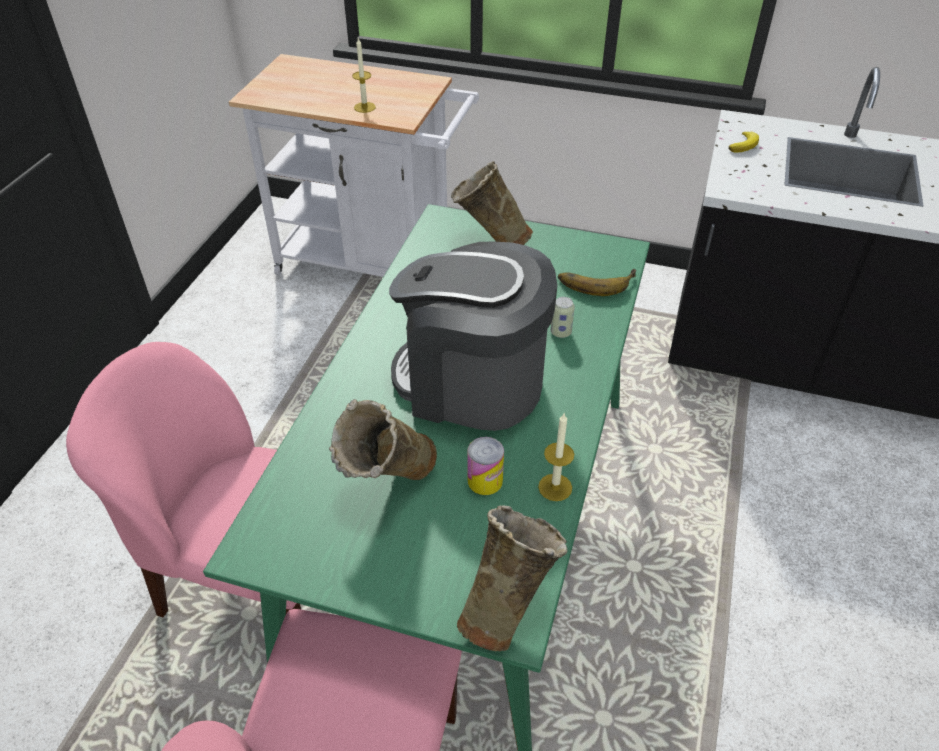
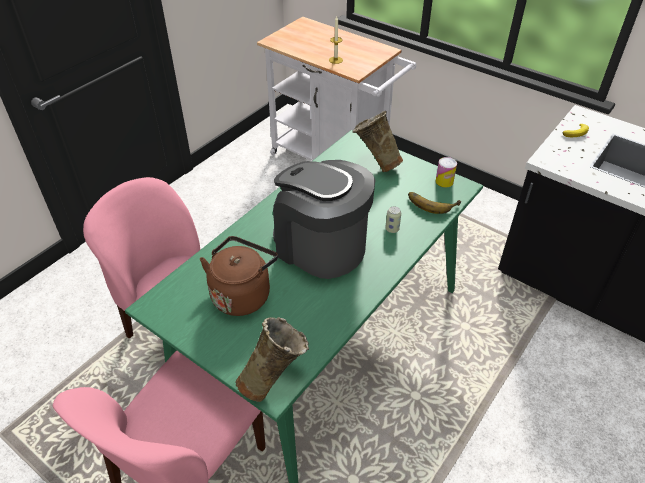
camera: 20 degrees right, 0 degrees up
(388, 488) = (242, 294): beige vase -> brown kettle
(485, 481) = (299, 305): can -> can (444, 181)
(555, 487) = (338, 321): candle -> none

